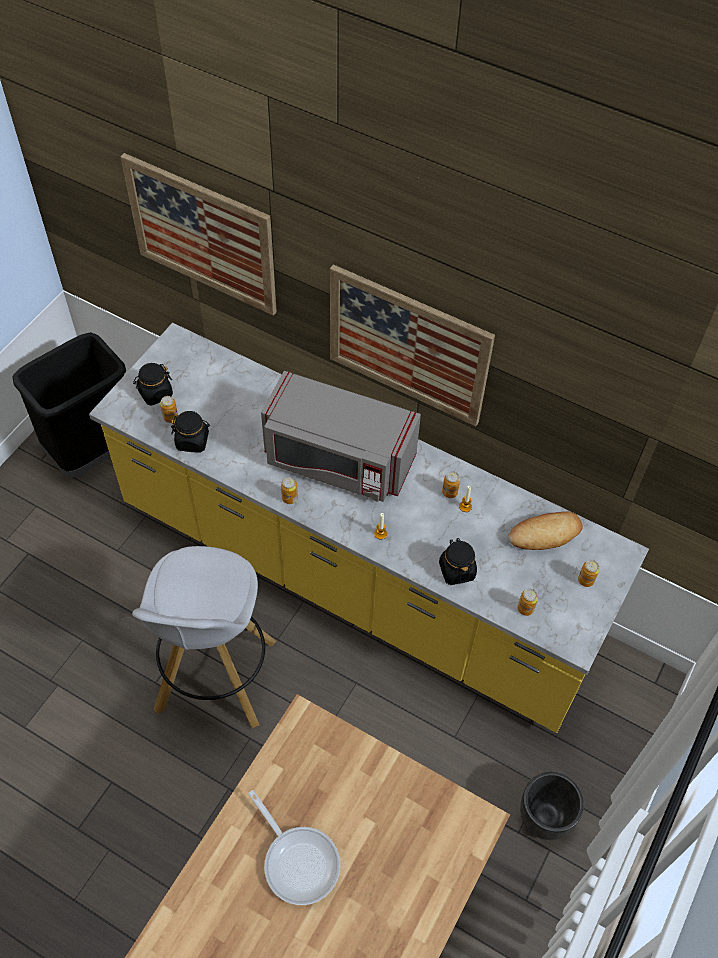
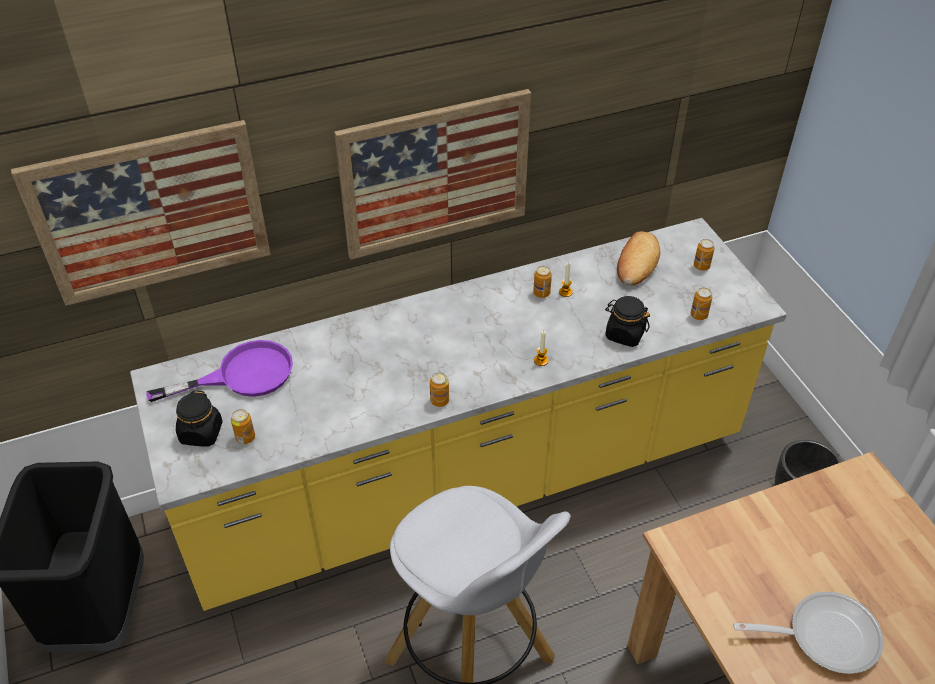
camera: 50 degrees left, 10 degrees down
(192, 441) = (294, 436): black jar -> none
(217, 379) = (242, 375): none -> purple frying pan
(338, 460) = (433, 343): grey microwave -> none

